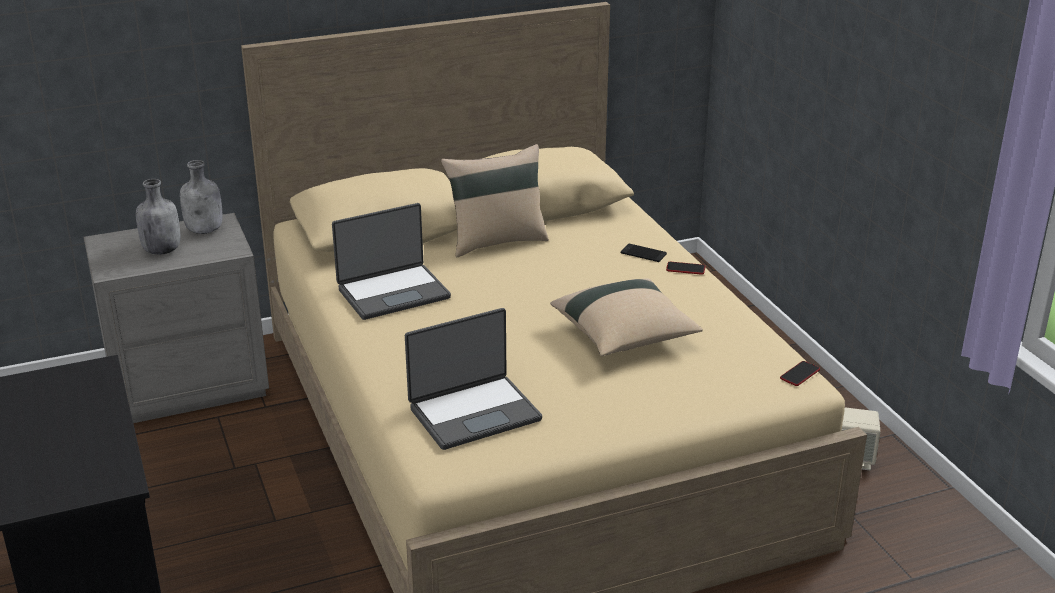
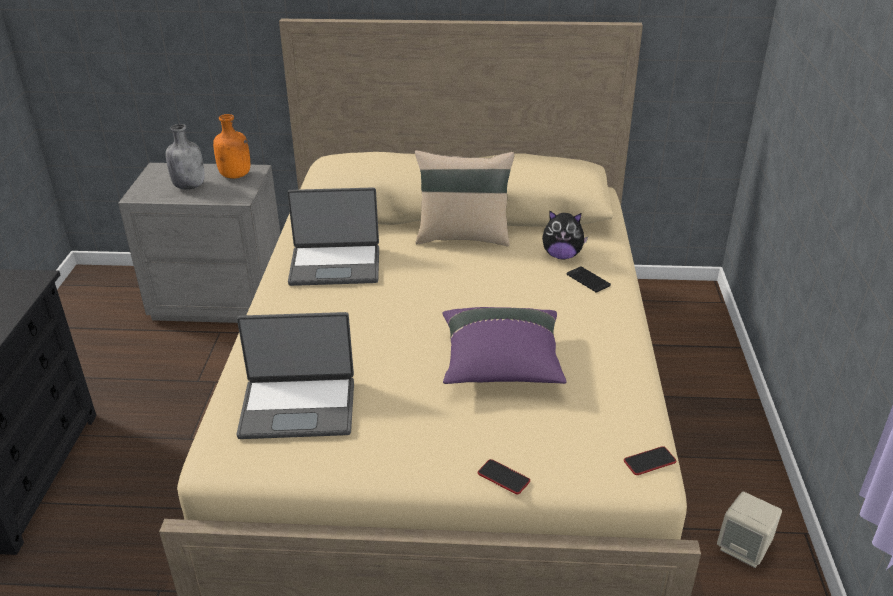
camera: 25 degrees right, 5 degrees up
(205, 230) = (236, 175): grey bottle -> orange bottle
(603, 238) = (562, 255): none -> plush toy
(625, 337) = (501, 365): beige pillow -> purple pillow
(685, 269) = (617, 306): phone -> phone (503, 477)

